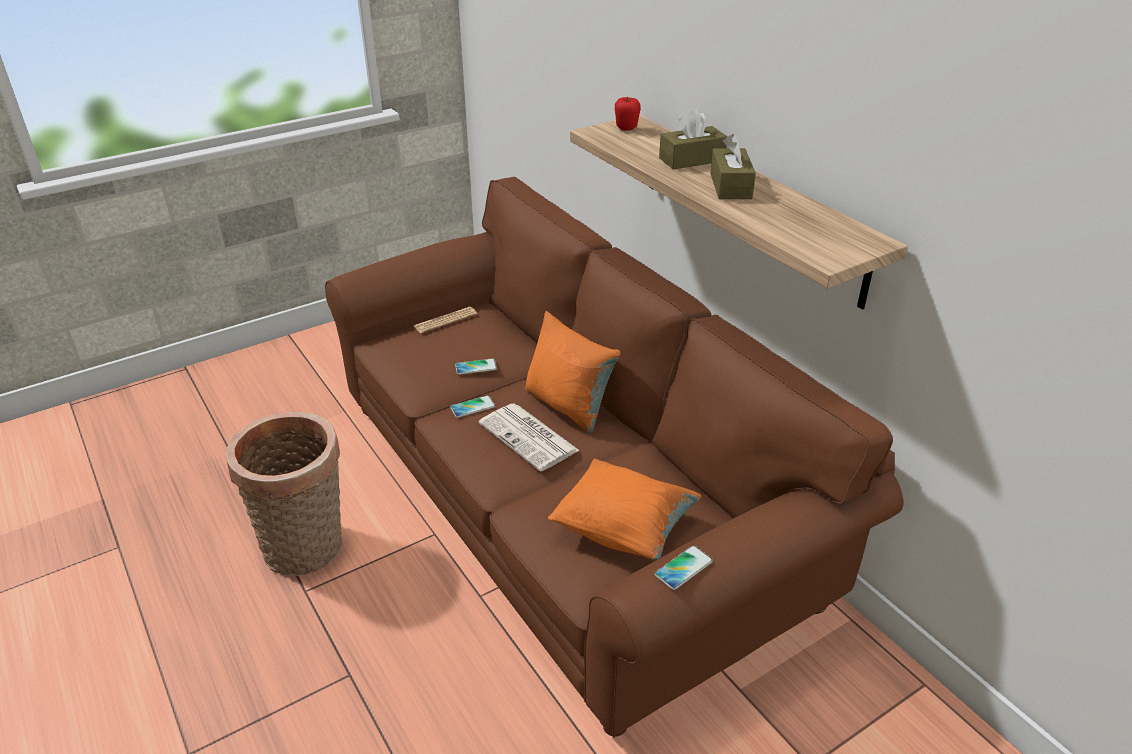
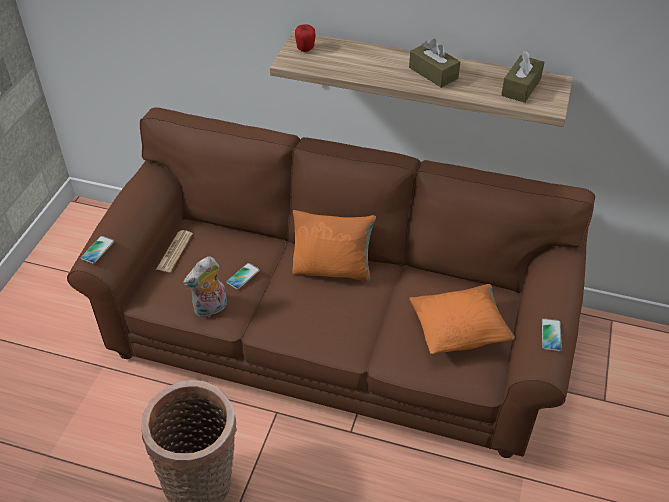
camera: 40 degrees left, 10 degrees up
(416, 378) = (211, 309): none -> plush toy
(472, 407) = (274, 307): phone -> phone (97, 250)
(530, 437) = (336, 306): newspaper -> none
(691, 159) = (382, 60): brown tissue box -> brown tissue box (521, 87)

